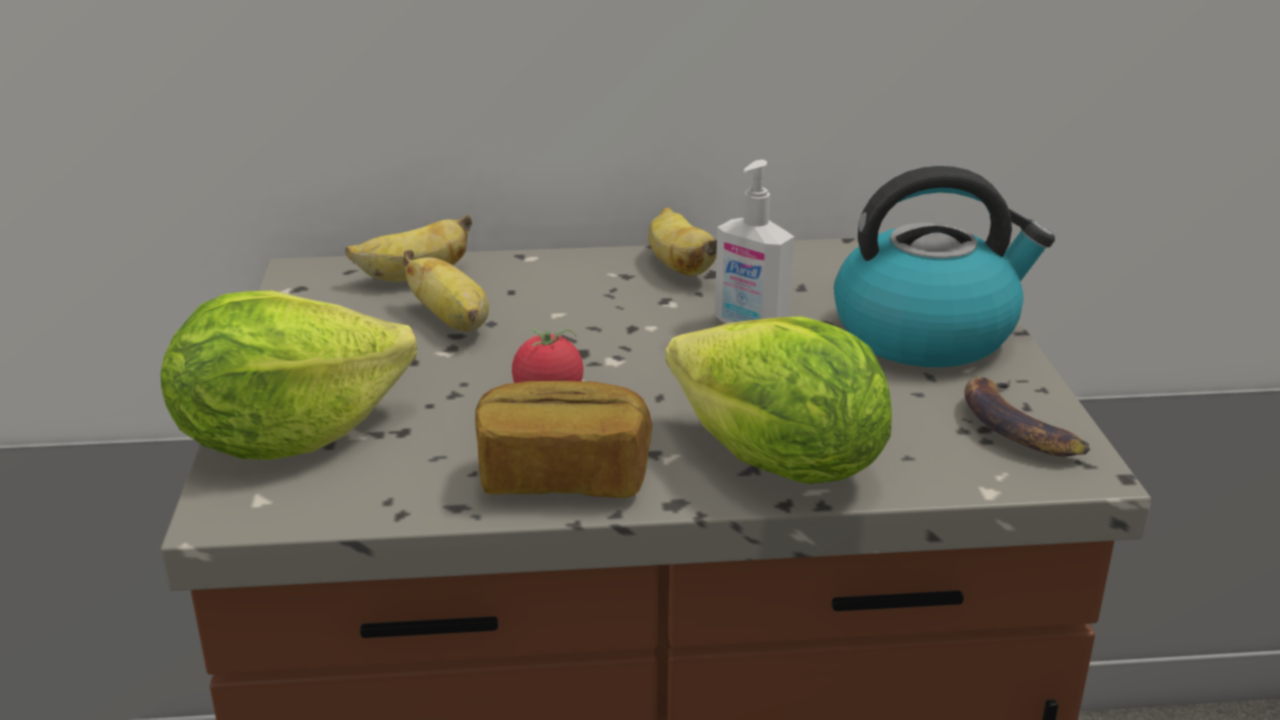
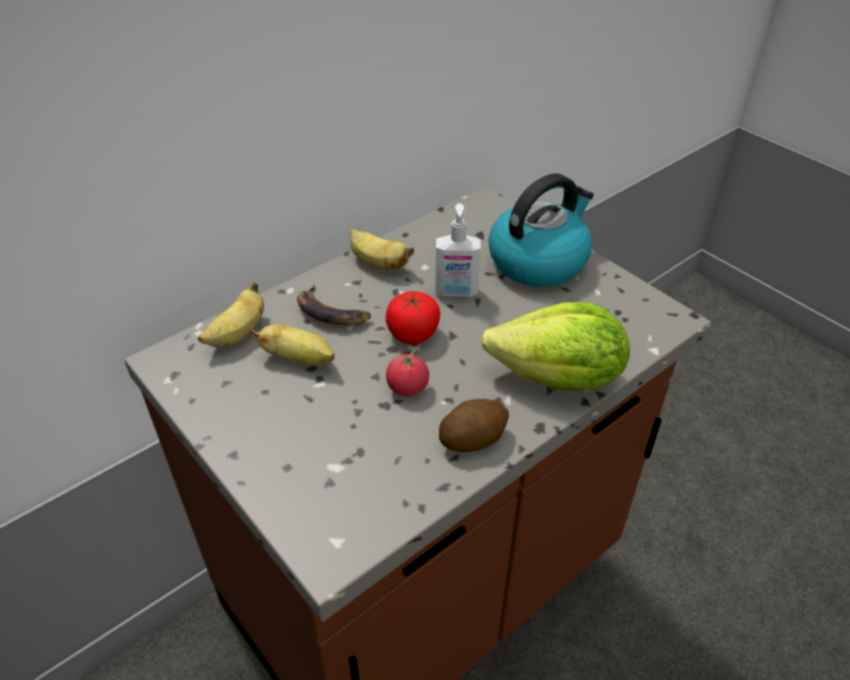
camera: 35 degrees left, 15 degrees up
(287, 437) = (301, 490): lettuce -> none
(563, 476) = (473, 438): bread -> potato
(629, 347) = (413, 334): none -> tomato
(1018, 427) = (630, 304): banana -> banana (331, 312)

